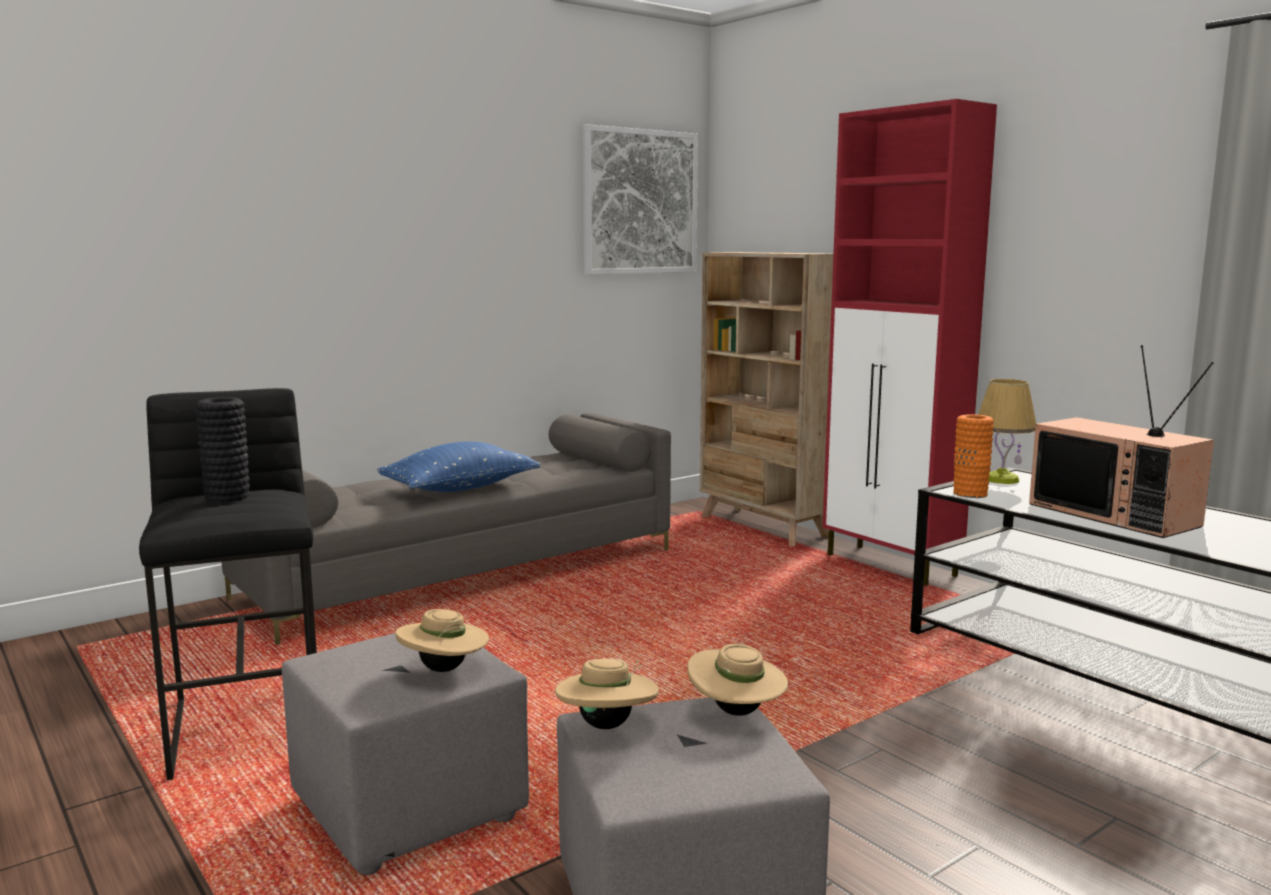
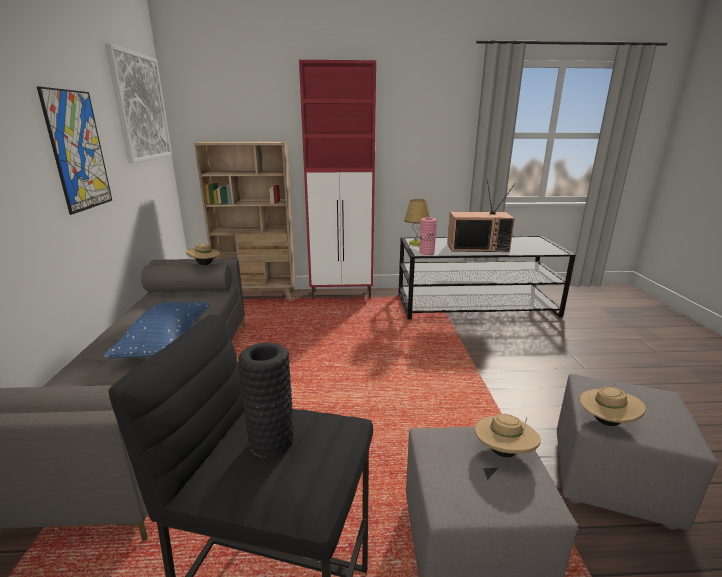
camera: 55 degrees left, 10 degrees up
(488, 252) = (78, 151): none -> picture
(736, 712) = (599, 383): beige hat -> beige hat (205, 265)
(970, 493) = (426, 253): orange vase -> pink vase

